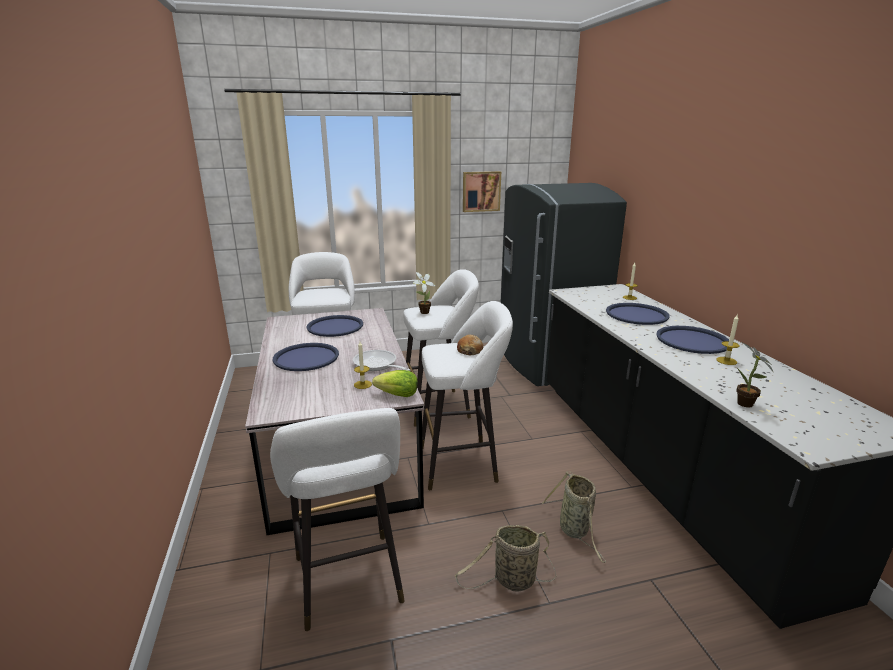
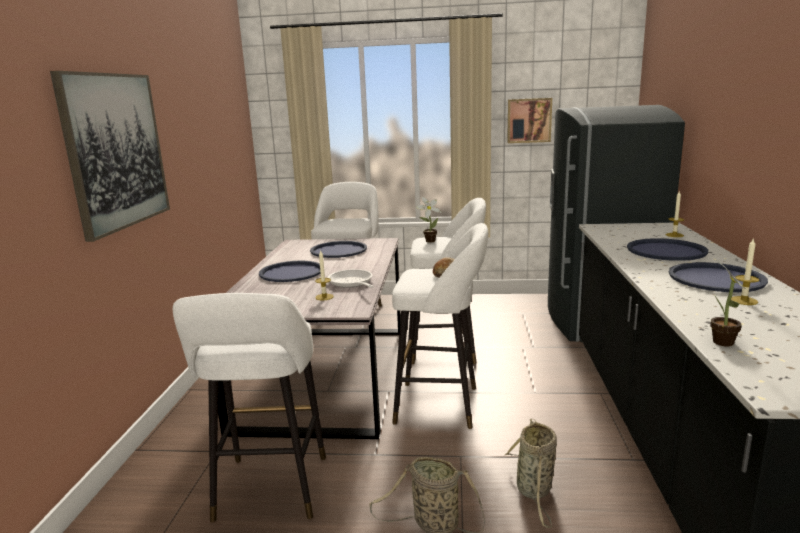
camera: 20 degrees right, 5 degrees down
(123, 252) = (116, 151): none -> picture
(398, 395) = (349, 308): lettuce -> none

